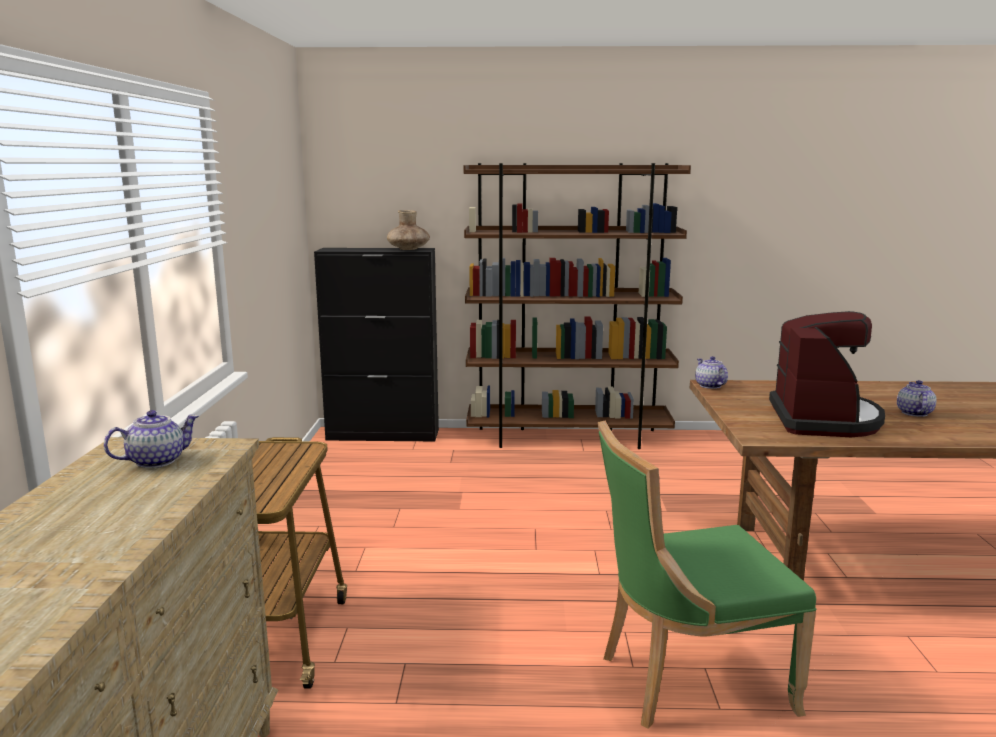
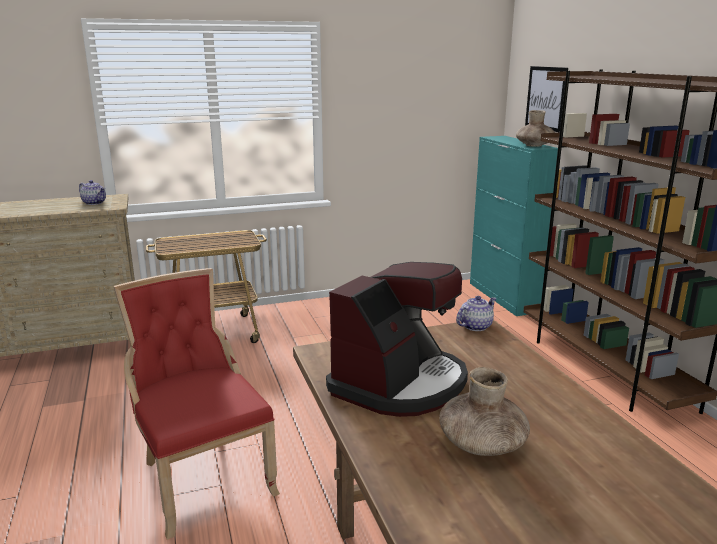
camera: 70 degrees right, 5 degrees up
(383, 435) = (504, 297): black cabinet -> turquoise cabinet
(389, 197) = (546, 98): none -> picture
(687, 680) = (202, 477): green chair -> red chair
(824, 420) = (400, 383): coffee machine -> coffee machine turned 45 degrees counterclockwise
(913, 413) = (482, 444): teapot -> brown vase

